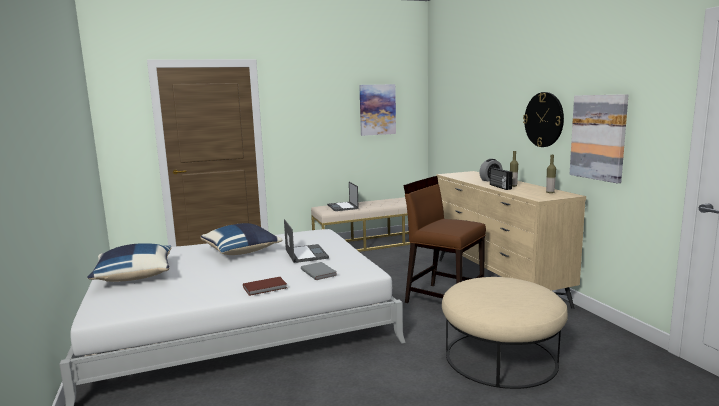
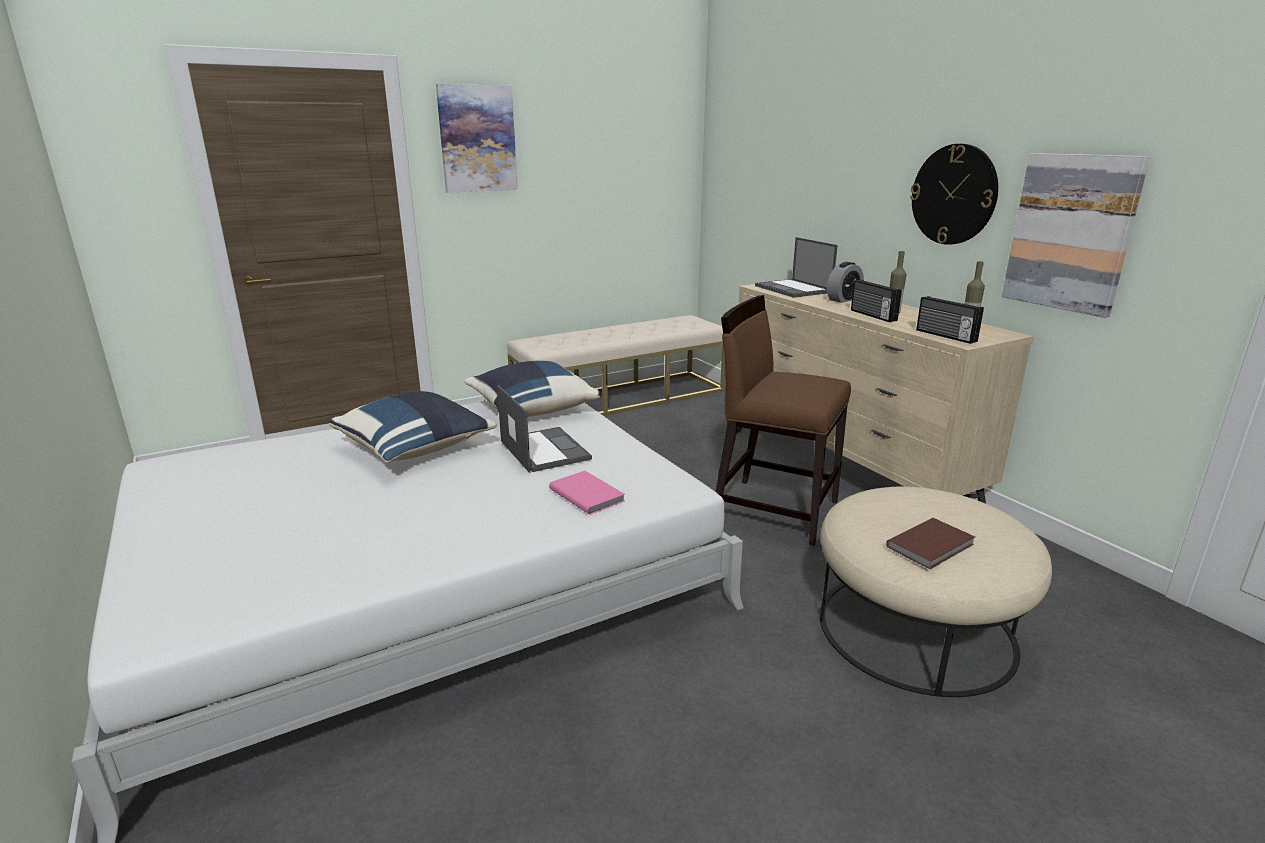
camera: 10 degrees left, 10 degrees up
(134, 276) = (207, 521): blue pillow -> blue pillow (531, 409)
(265, 288) = (497, 539): brown book -> brown book (932, 546)
(319, 272) = (587, 494): grey book -> pink book
(343, 207) = (565, 340): laptop -> laptop (794, 289)
(377, 109) = (620, 163): picture -> picture (477, 139)
(532, 195) = (945, 336): none -> radio

